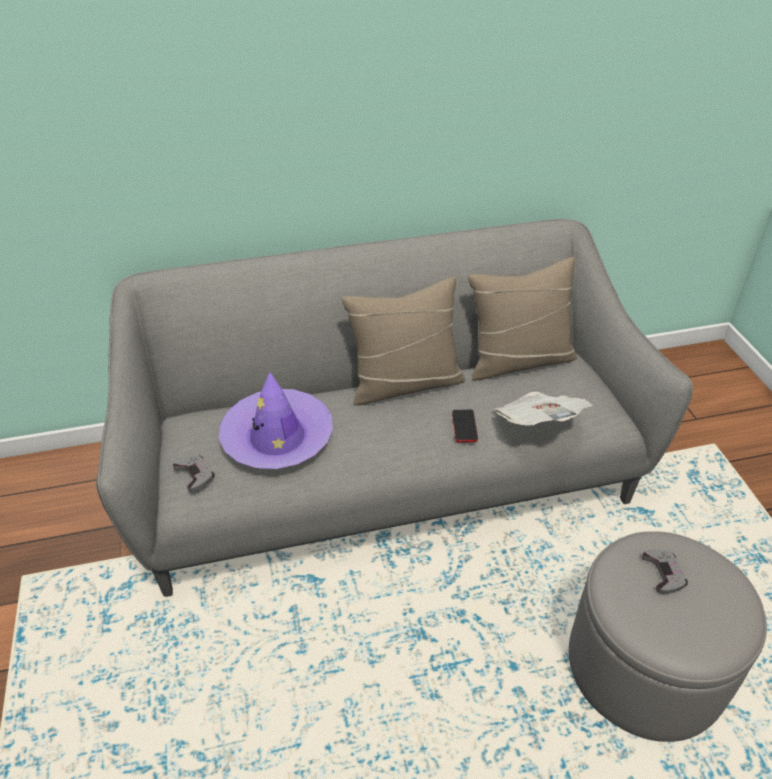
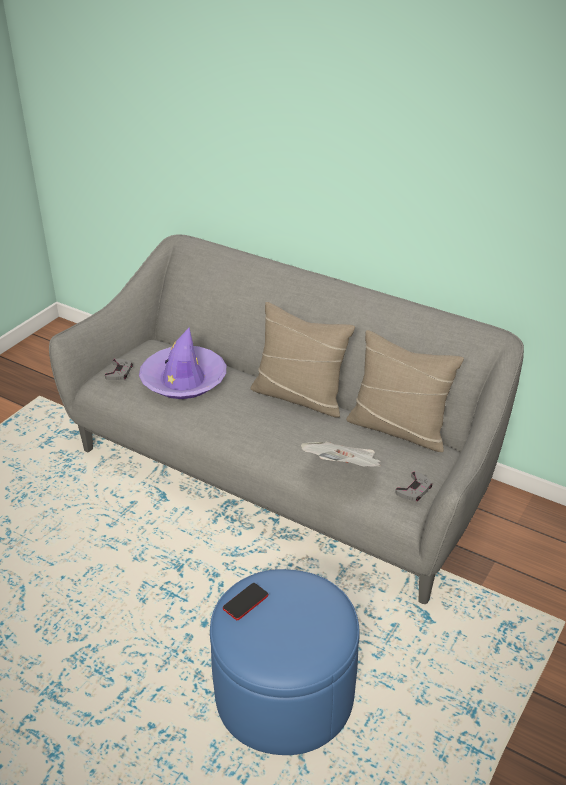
camera: 45 degrees right, 5 degrees down
(464, 426) = (295, 441): phone -> phone (245, 602)
(646, 665) = (284, 693): grey ottoman -> blue ottoman
(663, 573) = (293, 602): grey game controller -> grey game controller (414, 490)

